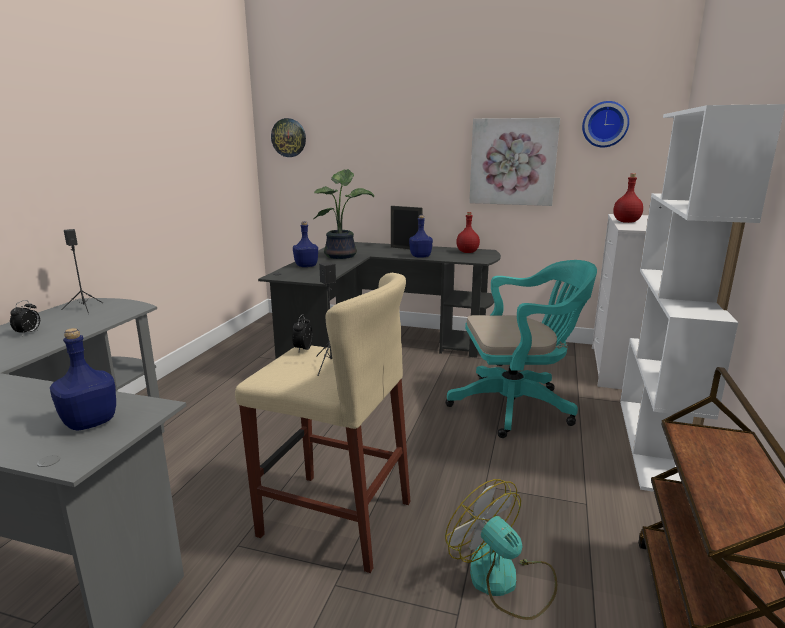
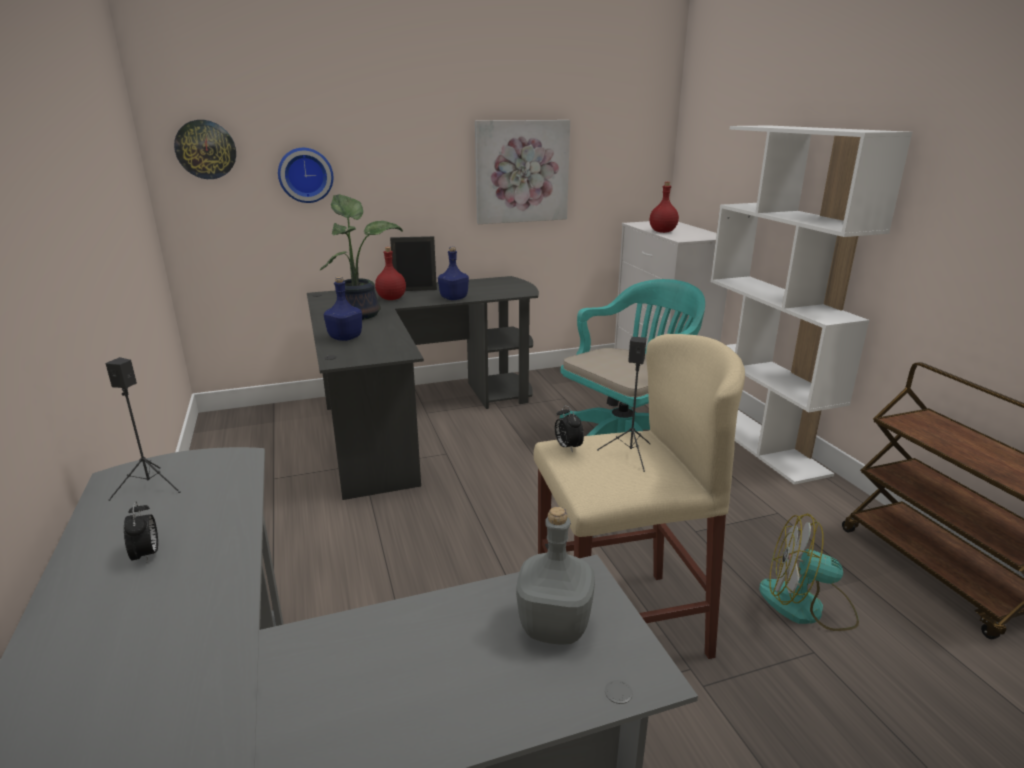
camera: 35 degrees left, 5 degrees up
(91, 421) = (554, 625): blue bottle -> grey bottle
(467, 252) = (491, 284): red bottle -> red bottle (391, 299)
(605, 124) = (610, 127): wall clock -> wall clock (305, 175)

